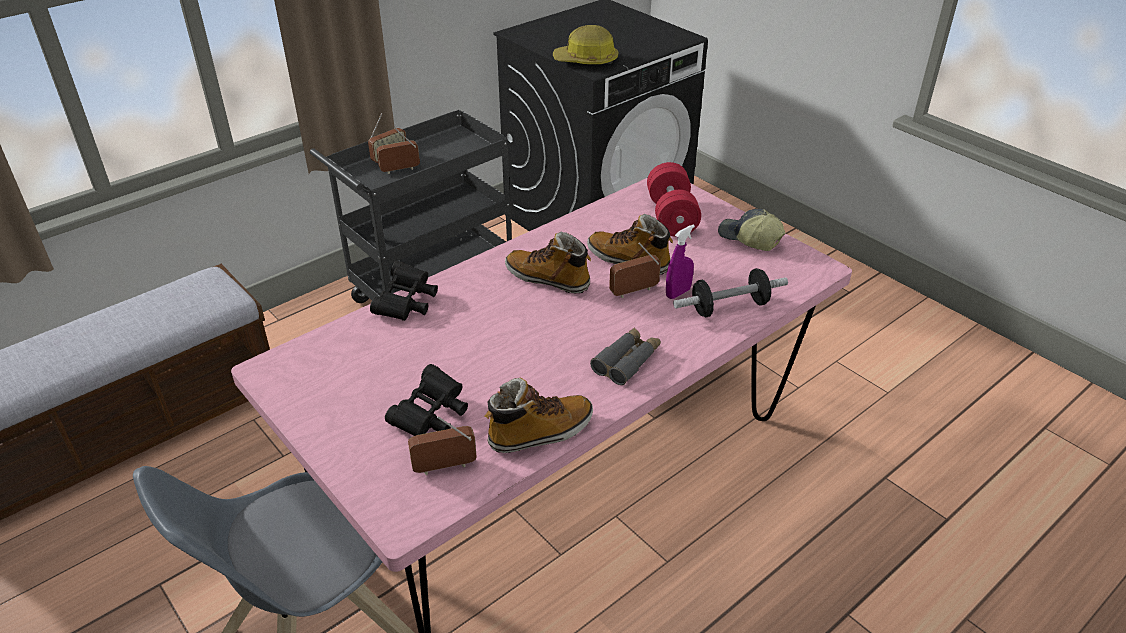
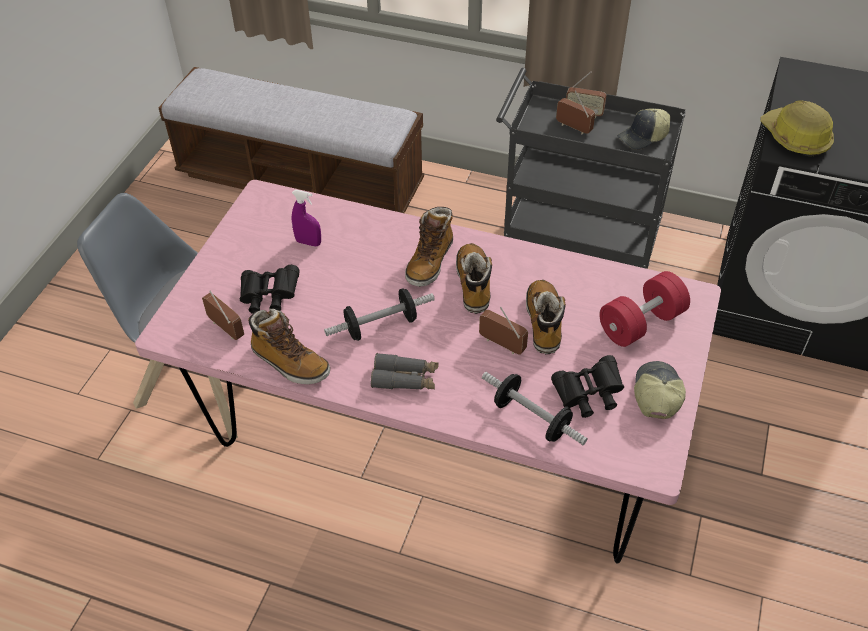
camera: 60 degrees right, 10 degrees up
(407, 303) = (379, 222): black binoculars -> black binoculars (588, 395)
(454, 145) = (643, 137): none -> cap
(494, 293) = (430, 262): none -> boot
(546, 352) = (381, 326): none -> dumbbell
(678, 293) = (523, 375): purple spray bottle -> purple spray bottle (308, 242)

